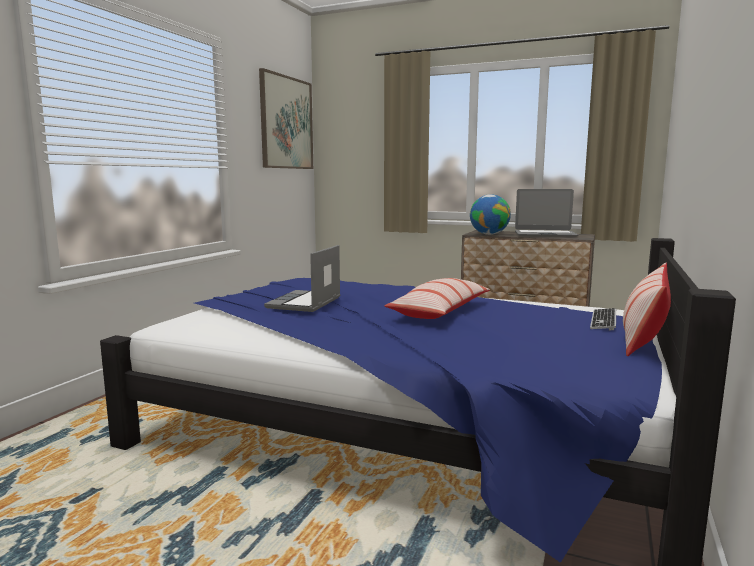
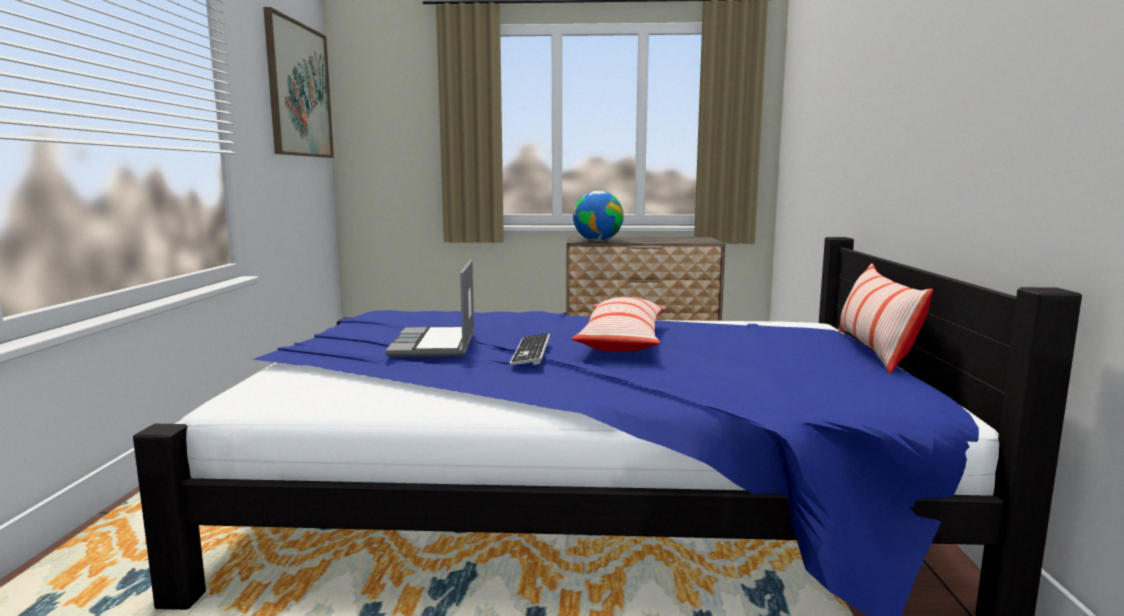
camera: 20 degrees left, 0 degrees up
(545, 235) = (661, 239): laptop -> none
(603, 320) = (812, 335): keyboard -> keyboard (531, 351)

